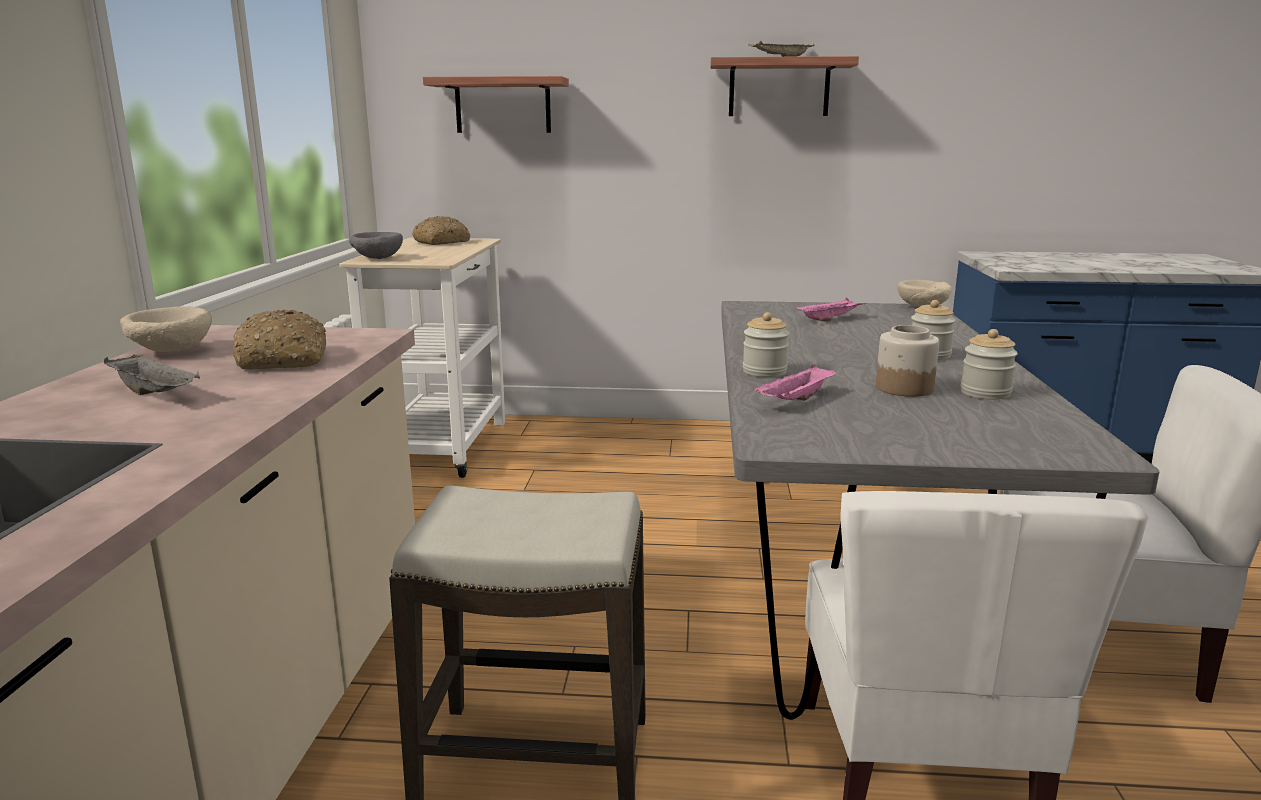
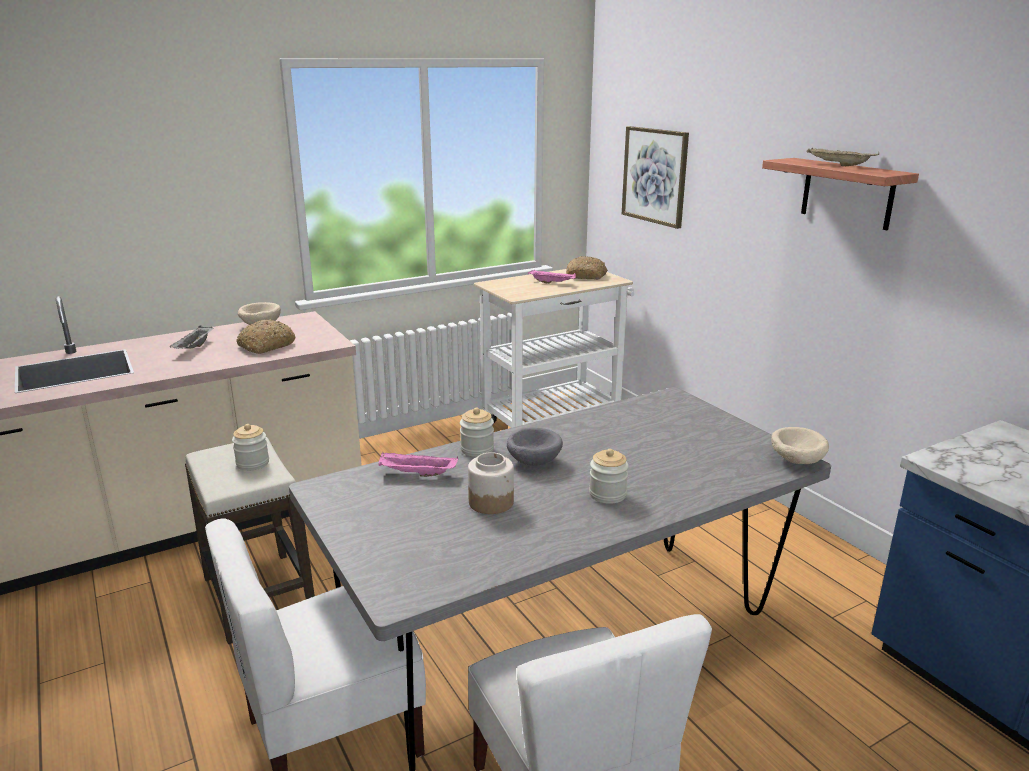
camera: 55 degrees right, 5 degrees up
(376, 258) = (500, 283): grey bowl -> grey bowl (533, 461)
(503, 106) = (655, 176): shelf -> picture
(829, 319) = (675, 435): pink tray -> pink tray (552, 283)
(985, 393) = (515, 534): jar -> jar (252, 463)

